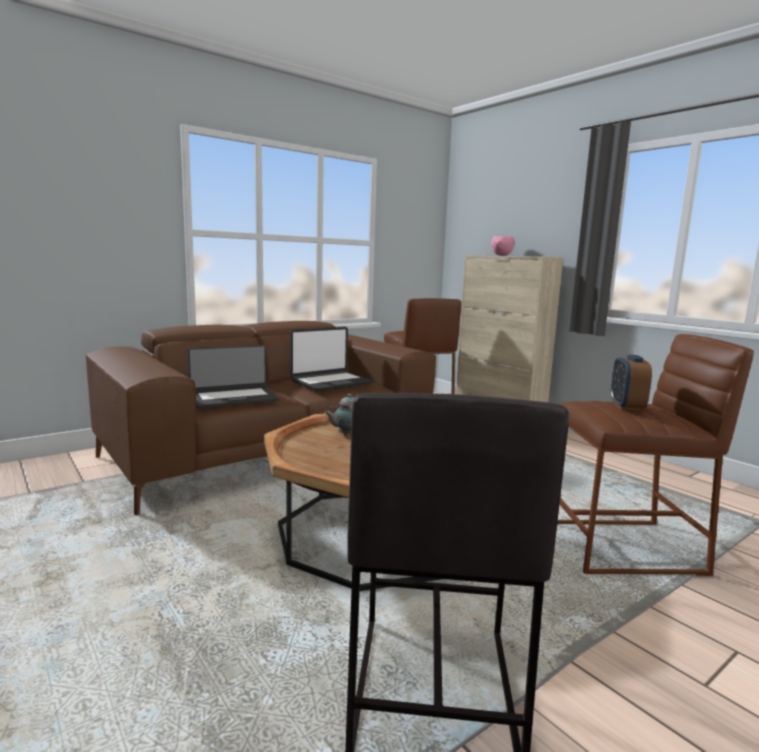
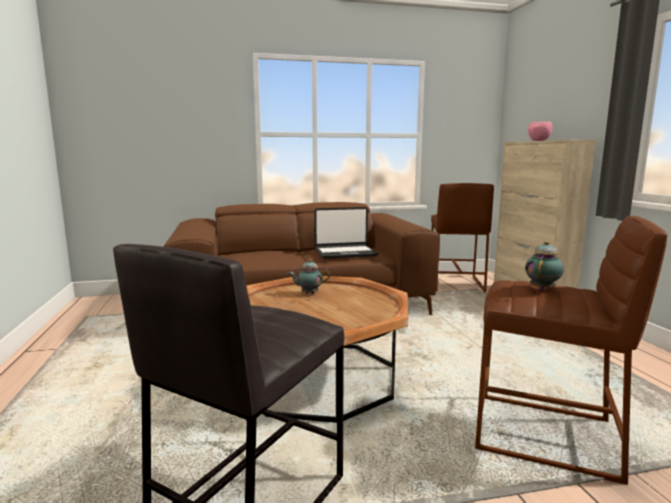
camera: 25 degrees right, 0 degrees up
(233, 398) = (256, 259): laptop -> none
(626, 406) = (542, 288): alarm clock -> teapot

